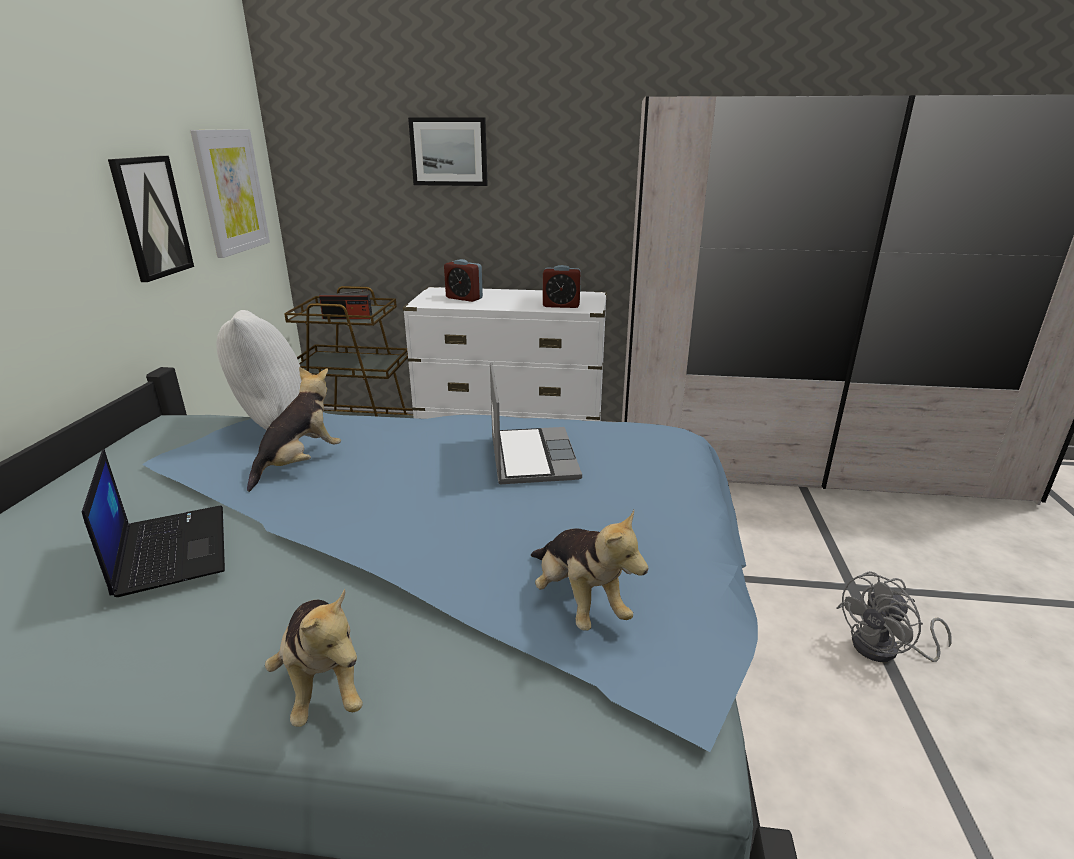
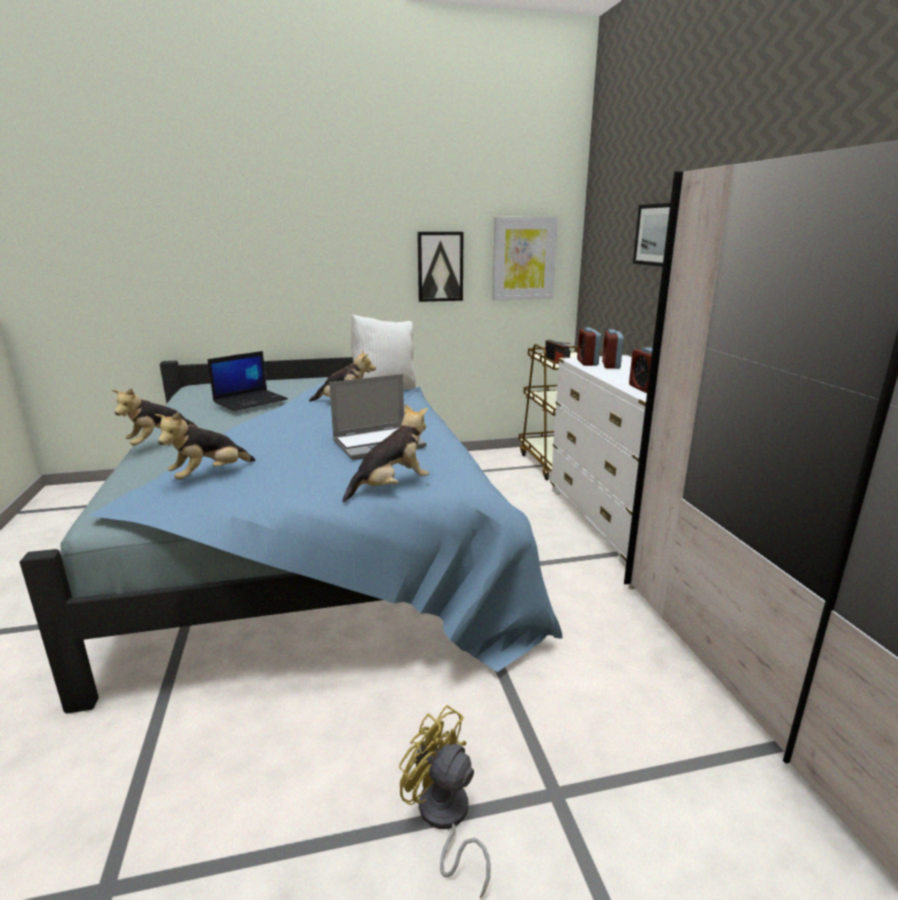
camera: 70 degrees right, 5 degrees down
(441, 302) = (587, 362): none -> alarm clock
(672, 468) = (391, 487): none -> plush toy
(885, 650) = (444, 819): grey fan -> yellow fan

